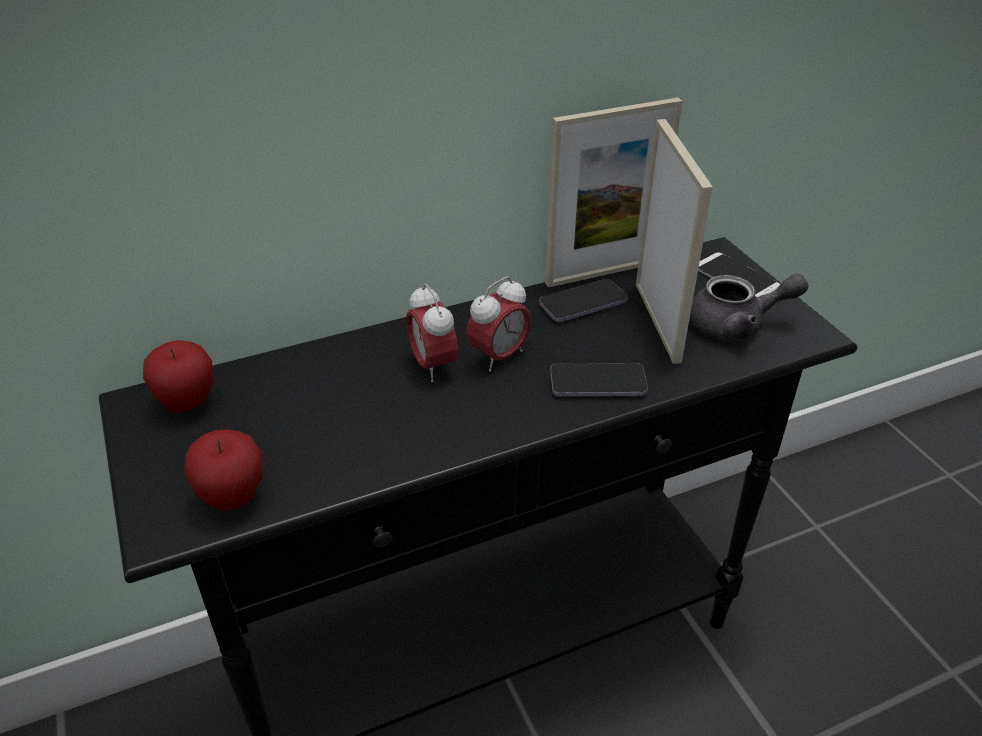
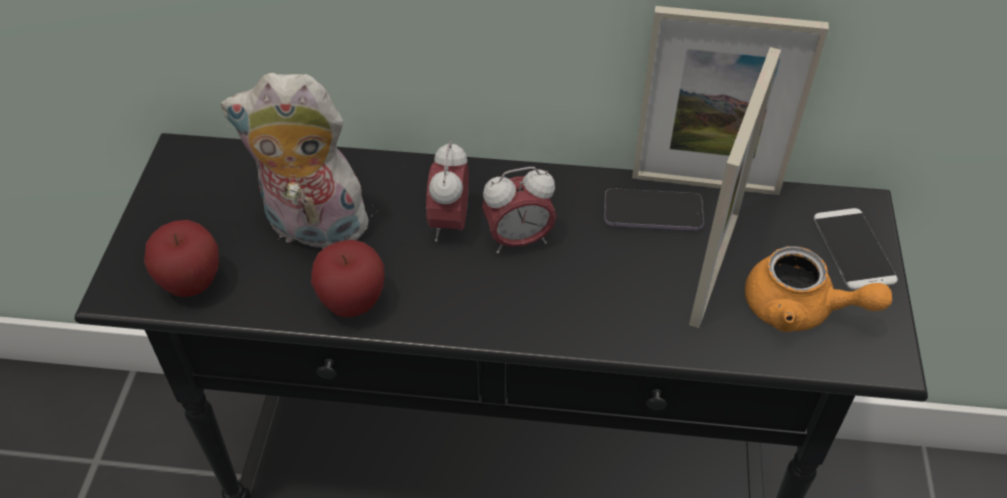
camera: 30 degrees right, 10 degrees up
(187, 403) = (219, 172): apple -> apple (353, 304)
(315, 413) = (312, 229): none -> plush toy
(598, 383) = (592, 312): phone -> none
(736, 325) = (800, 309): grey teapot -> orange teapot

